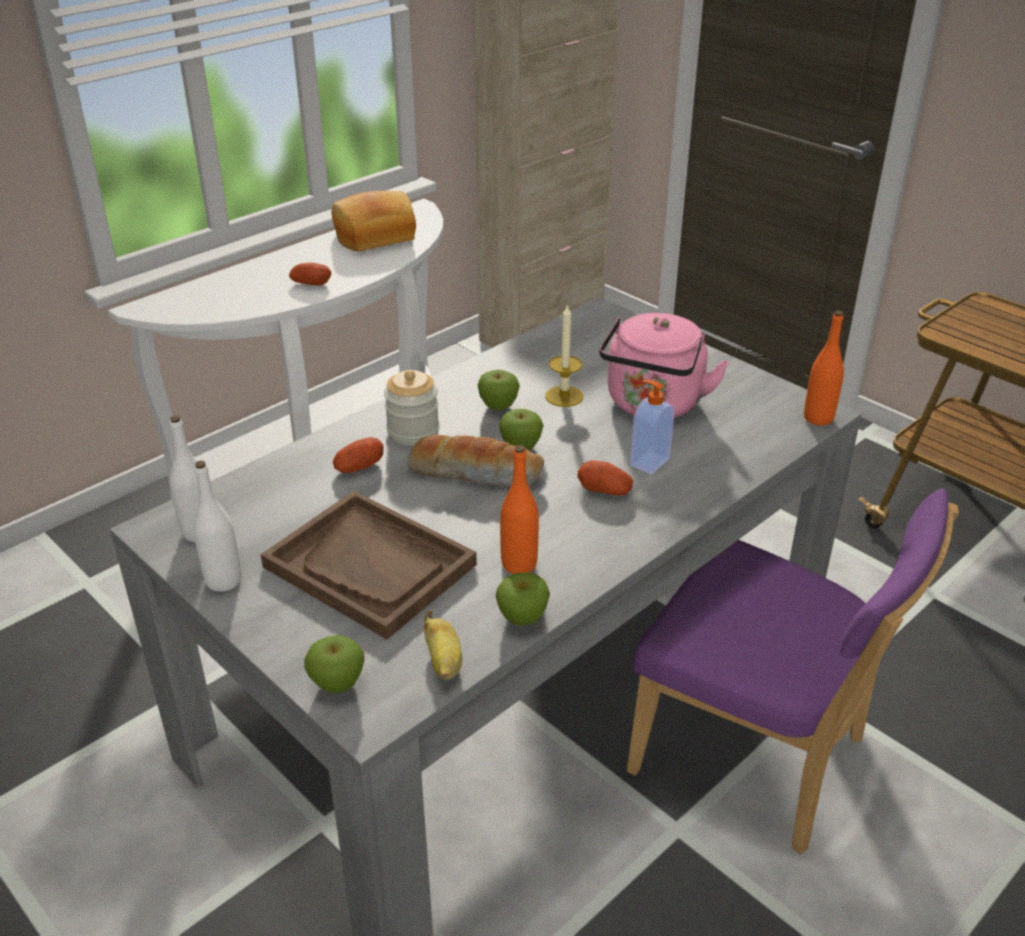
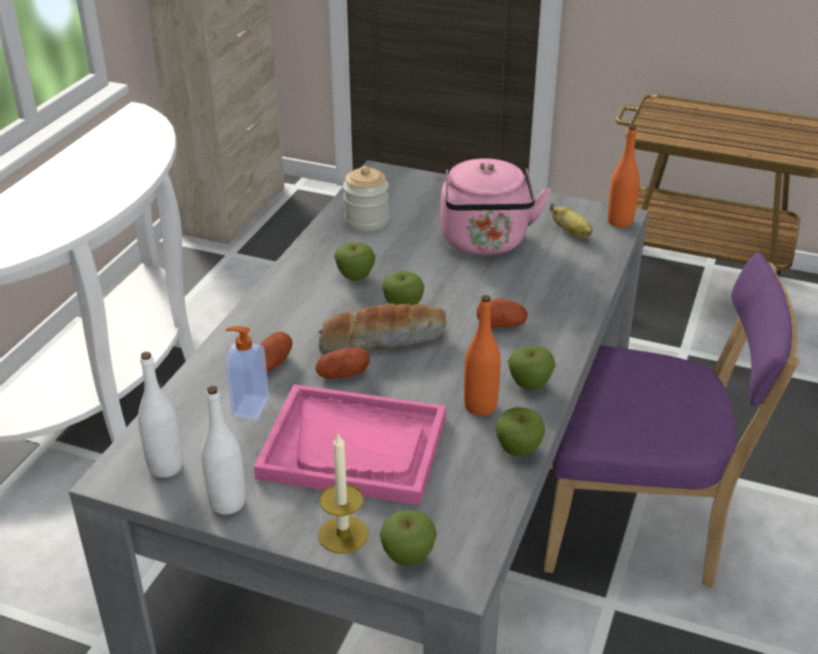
camera: 25 degrees left, 0 degrees up
(311, 284) = (84, 205): potato -> potato (342, 374)
(370, 566) = (354, 447): brown tray -> pink tray
(374, 236) = (111, 147): bread -> none
(413, 432) = (296, 319): jar -> jar (366, 221)
(444, 663) = (484, 507): banana -> banana (572, 233)
(564, 396) = (405, 254): candle -> candle (343, 534)
(585, 558) = (529, 384): none -> apple
(648, 462) = (518, 291): soap dispenser -> soap dispenser (249, 406)

